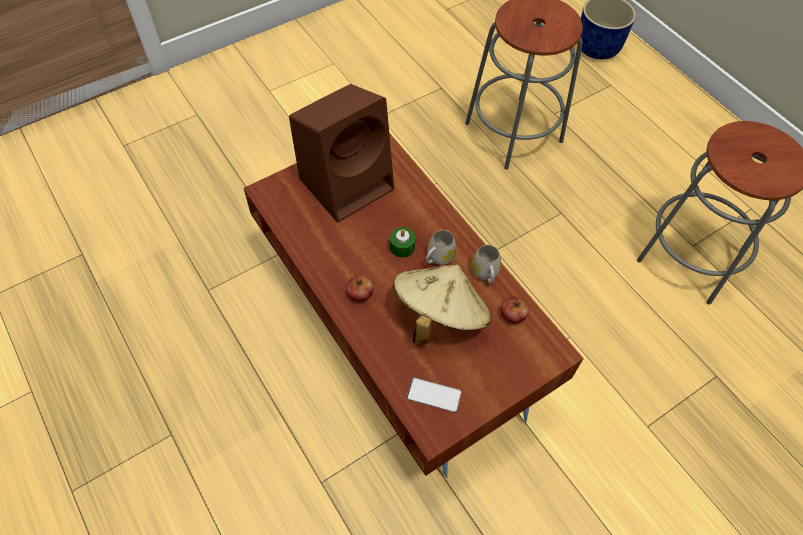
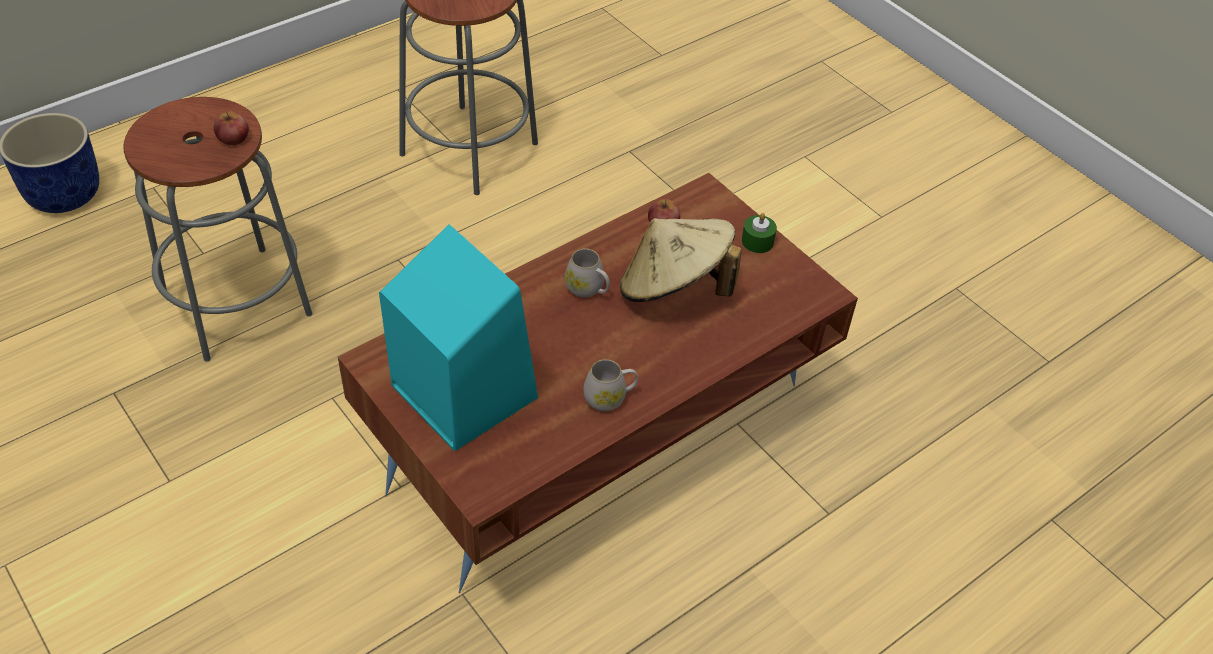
camera: 95 degrees left, 10 degrees down
(348, 182) = (461, 390): brown speaker -> turquoise speaker
(360, 293) = (653, 366): apple -> apple (233, 138)
(402, 247) = (574, 325): green candle -> green candle (757, 241)
(434, 395) = (780, 293): phone -> none
(485, 273) = (607, 245): white mug -> white mug (609, 397)

